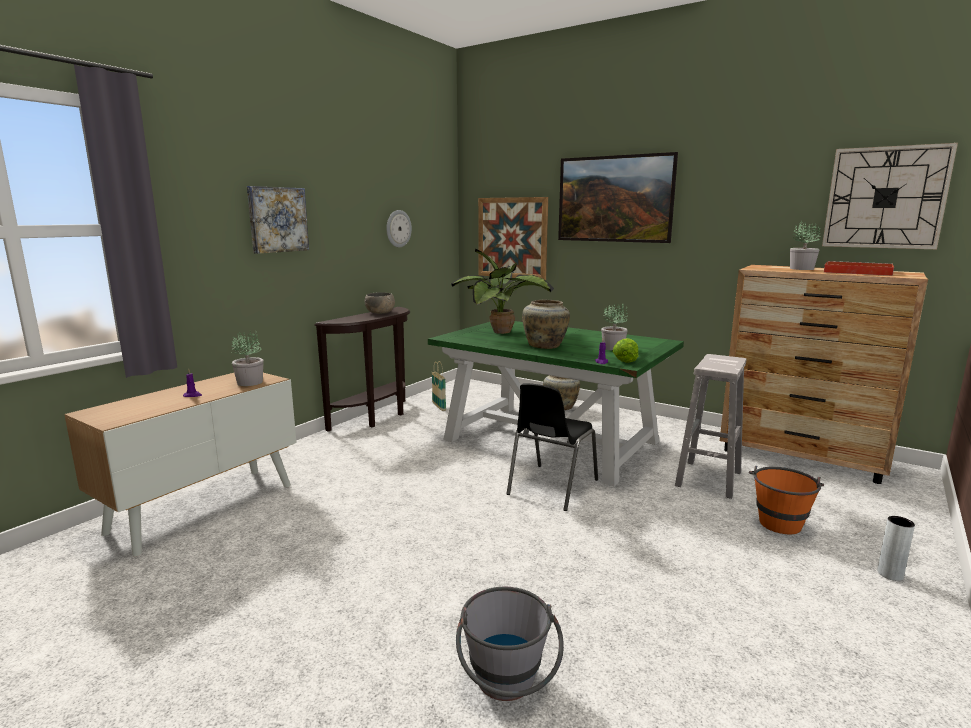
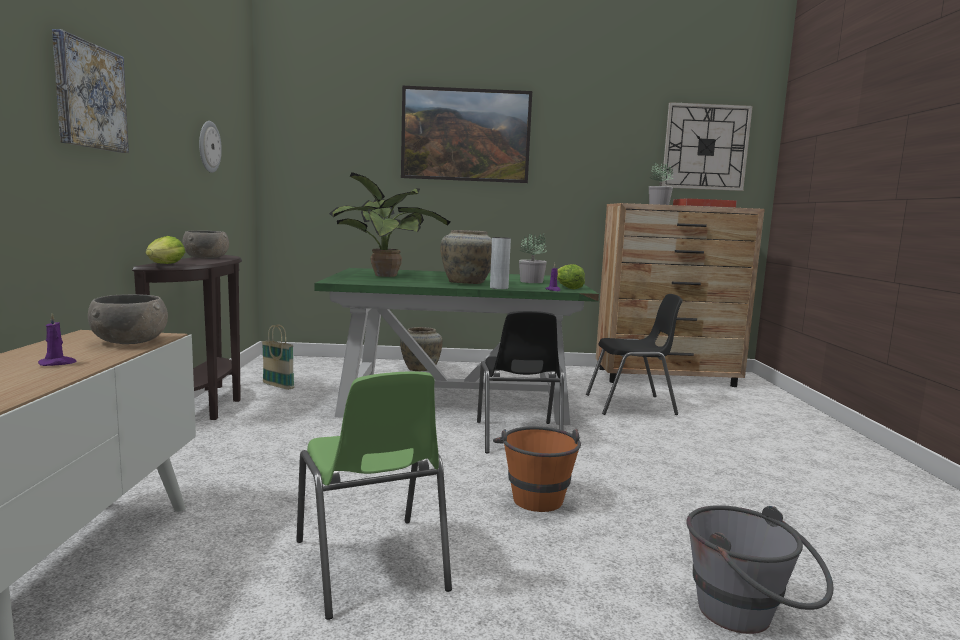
camera: 35 degrees left, 5 degrees down
(250, 382) = (130, 341): potted plant -> grey bowl
(330, 553) = (371, 566): none -> green chair
(336, 321) = (165, 264): none -> lettuce
(512, 238) = (337, 175): picture -> none
(708, 479) = (632, 405): white stool -> black chair
(779, 520) = (719, 423): orange bucket -> orange bucket (534, 495)
(890, 574) = (827, 441): grey vase -> grey vase (499, 288)

